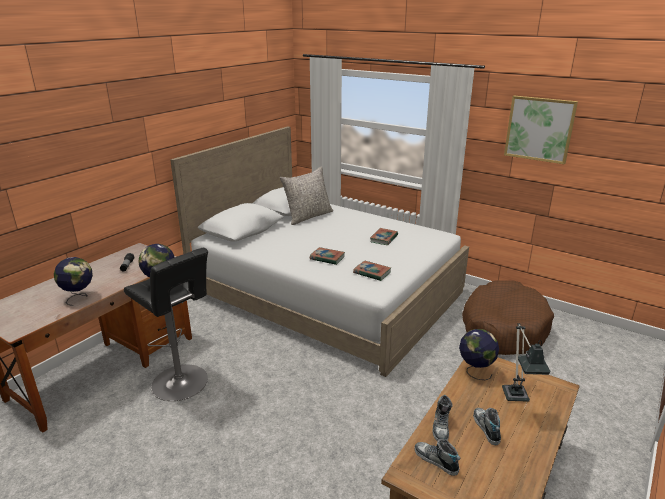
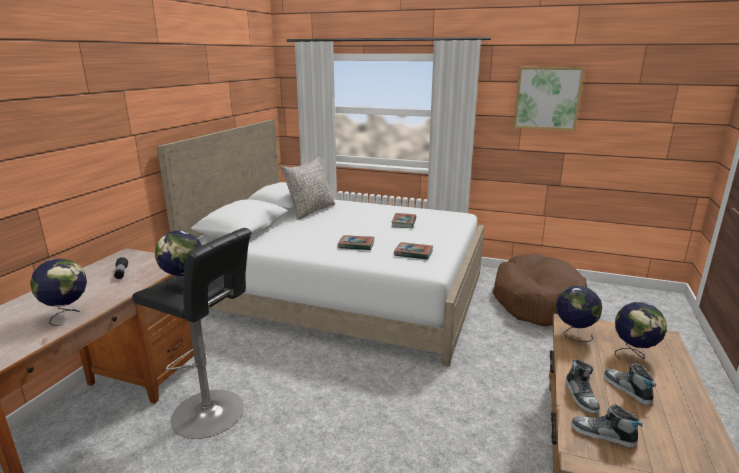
camera: 15 degrees left, 5 degrees down
(517, 399) = (633, 355): table lamp -> globe

